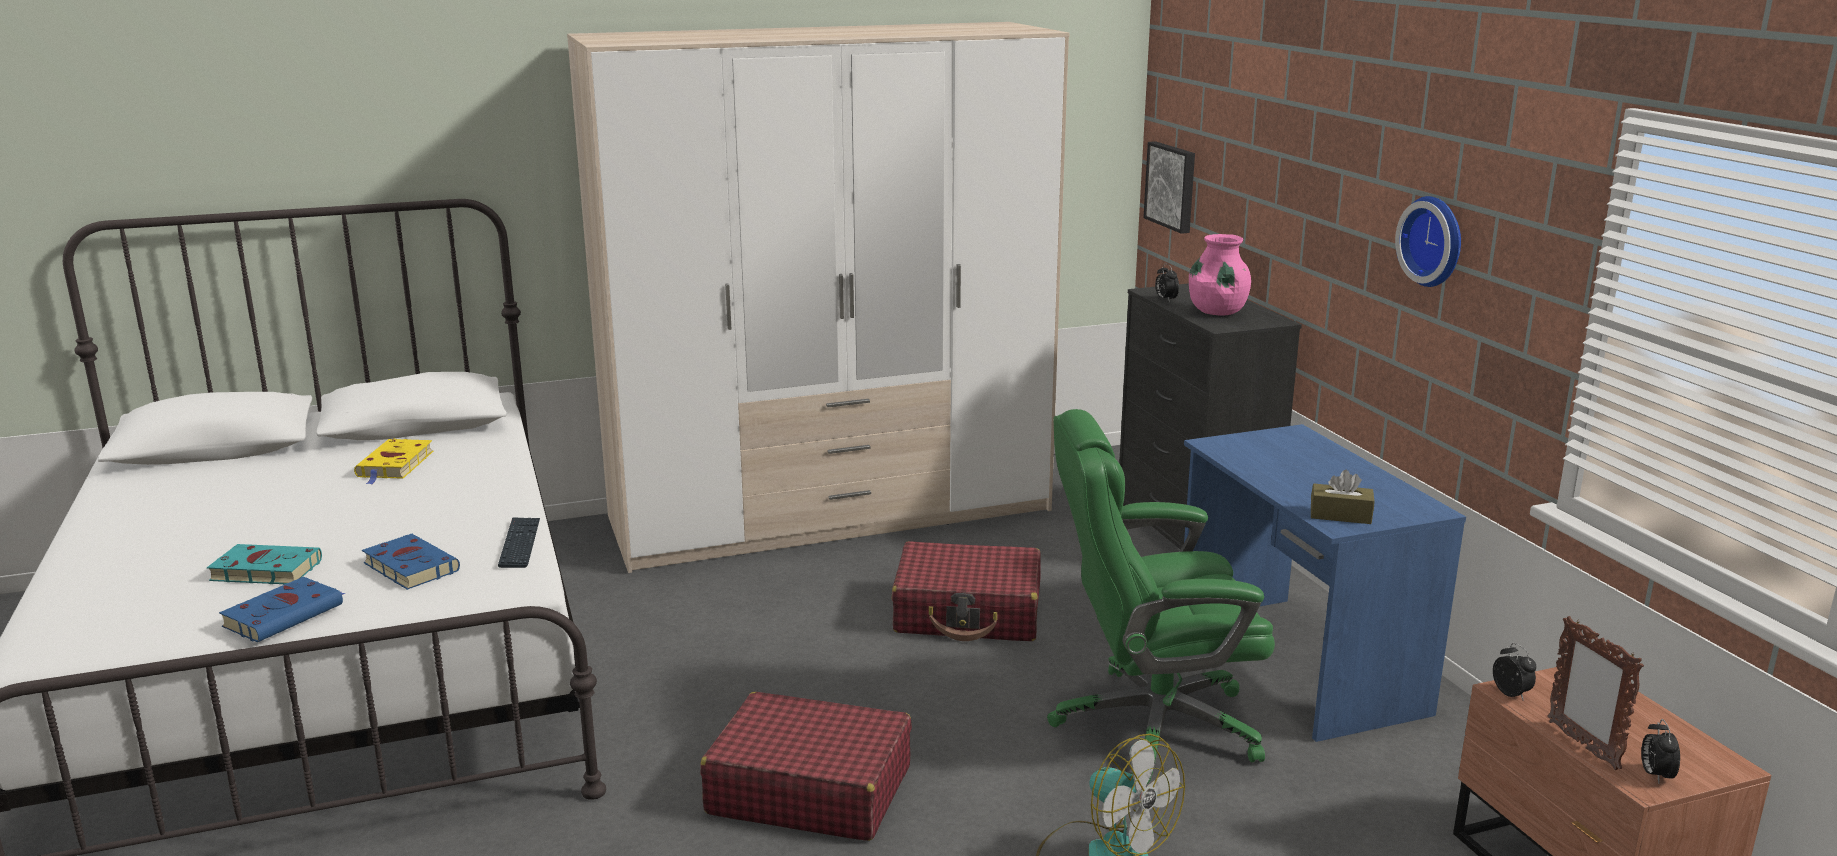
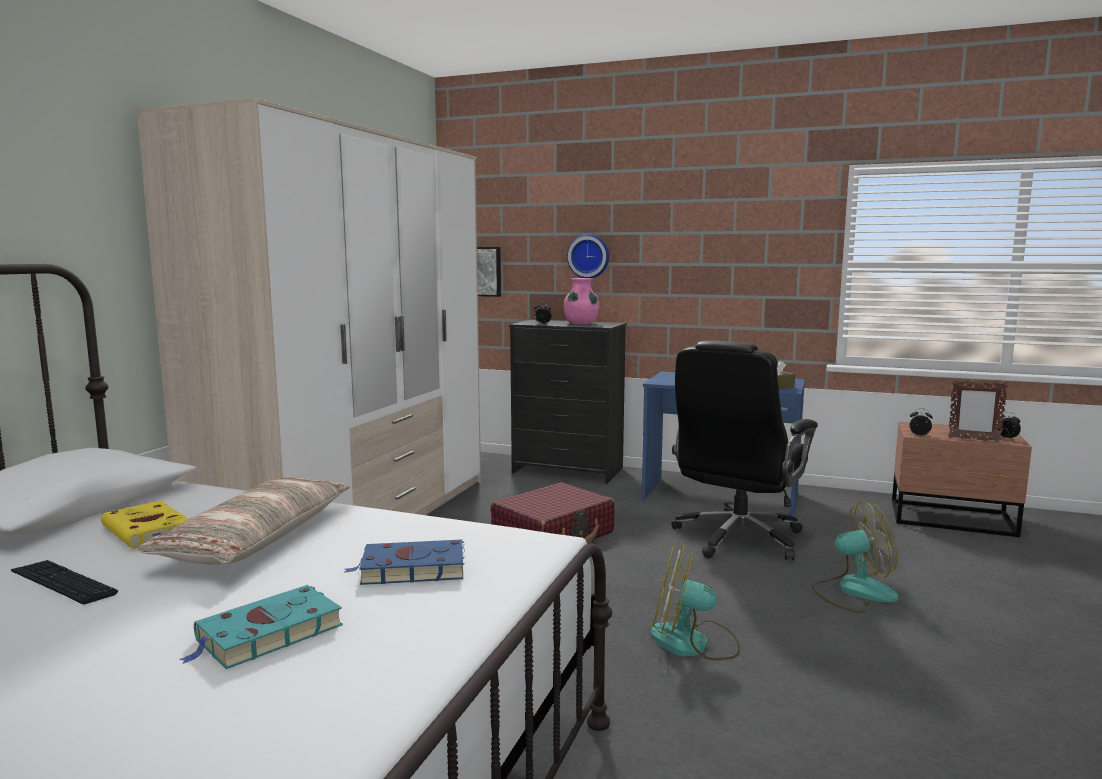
camera: 50 degrees left, 10 degrees down
(286, 614) = (422, 640): blue book -> none
(417, 499) = (257, 539): none -> pillow
(520, 543) = (449, 525): keyboard -> keyboard (63, 584)
(809, 789) = (693, 643): red suitcase -> fan
(1151, 725) = (737, 539): green office chair -> black office chair
(1435, 241) = (725, 254): wall clock -> wall clock (589, 256)

